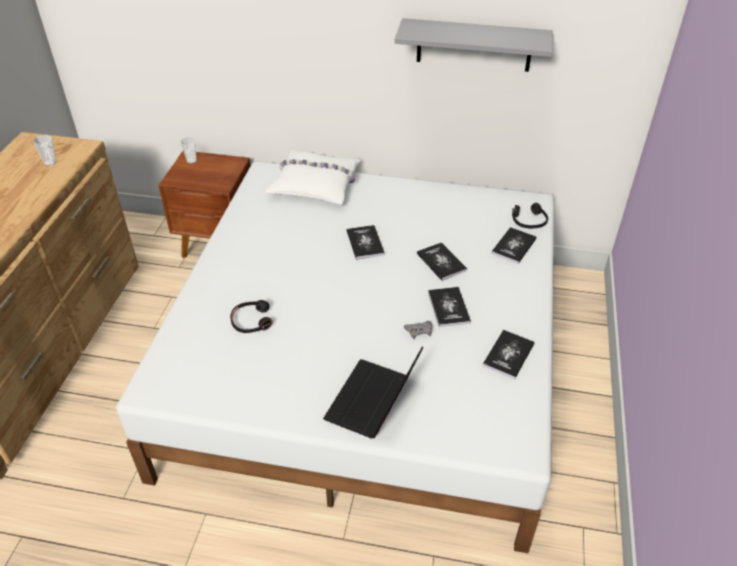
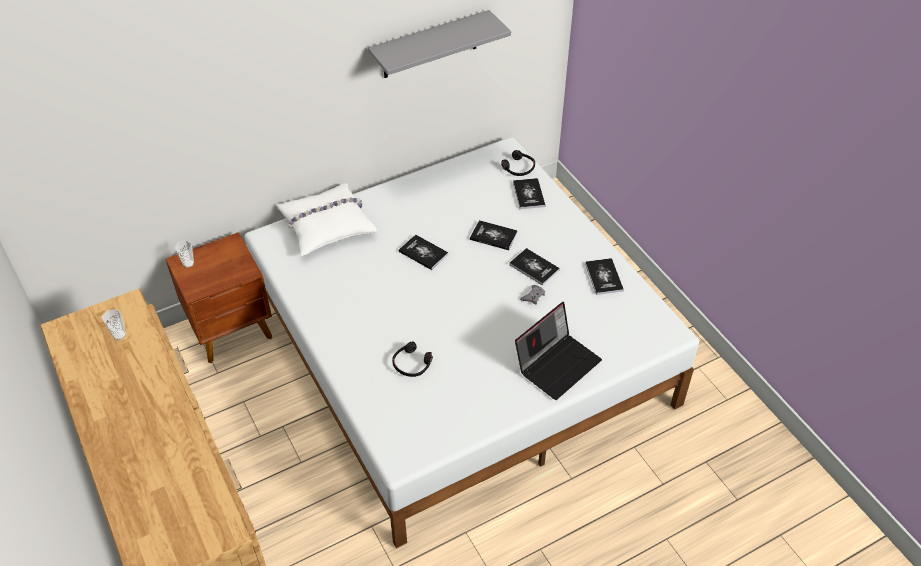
camera: 40 degrees left, 5 degrees up
(373, 403) = (557, 363): laptop -> laptop turned 120 degrees counterclockwise

